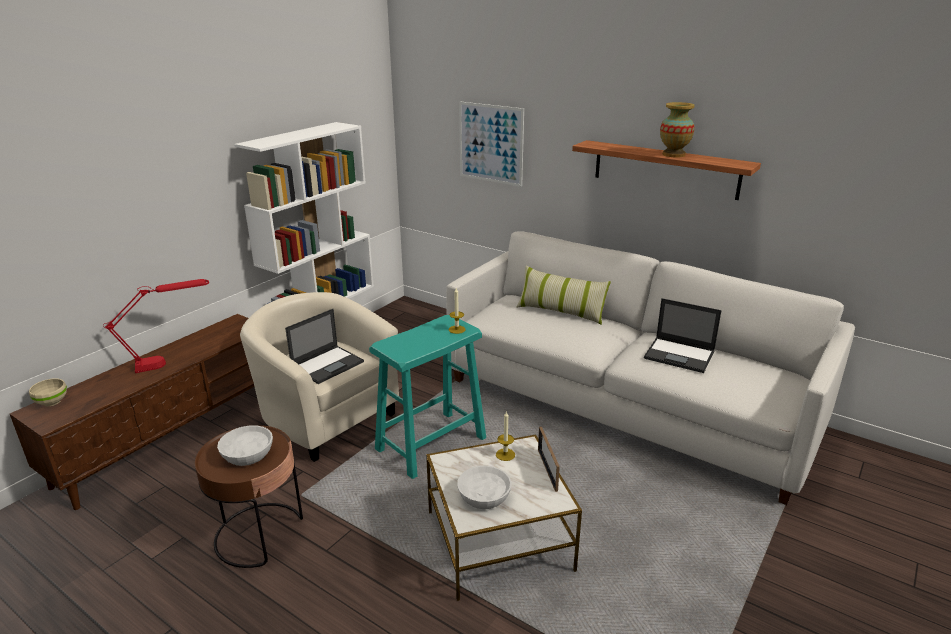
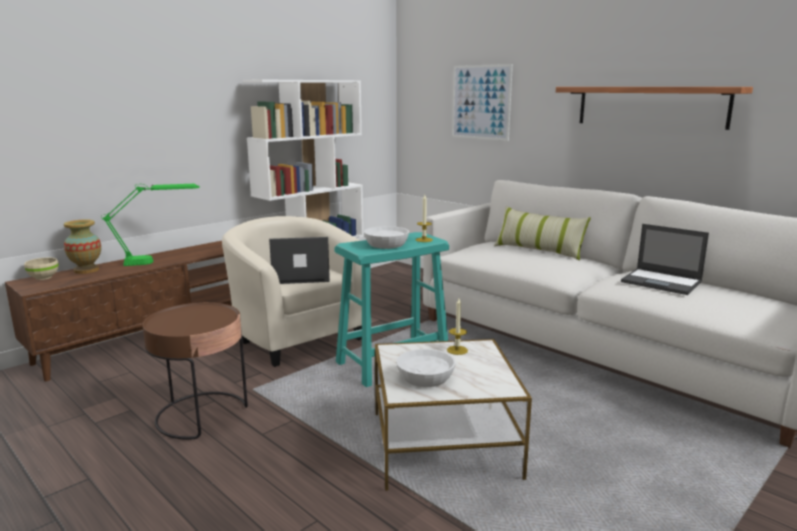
camera: 10 degrees right, 10 degrees down
(171, 361) = (158, 261): red table lamp -> green table lamp
(247, 454) = (195, 320): white bowl -> white bowl (386, 245)
(328, 364) = (300, 276): laptop -> laptop turned 150 degrees counterclockwise
(547, 470) = (500, 364): picture frame -> none
(673, 154) = (658, 86): vase -> vase (86, 270)

